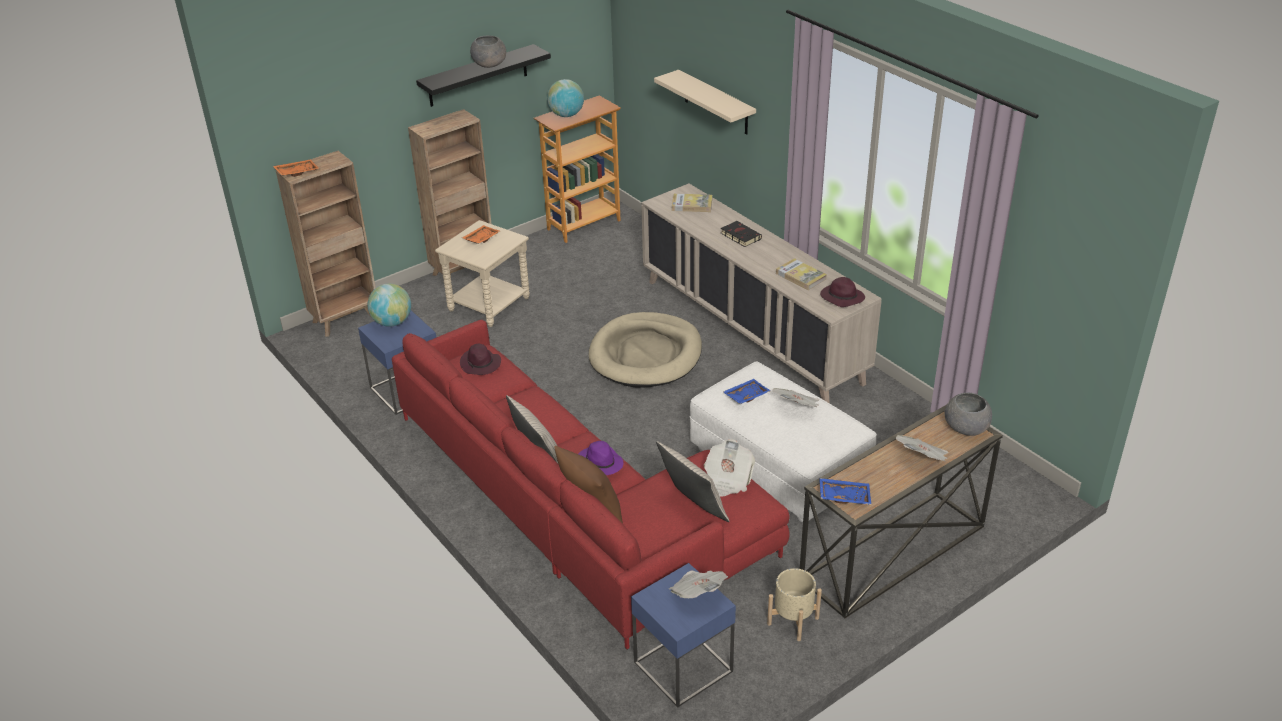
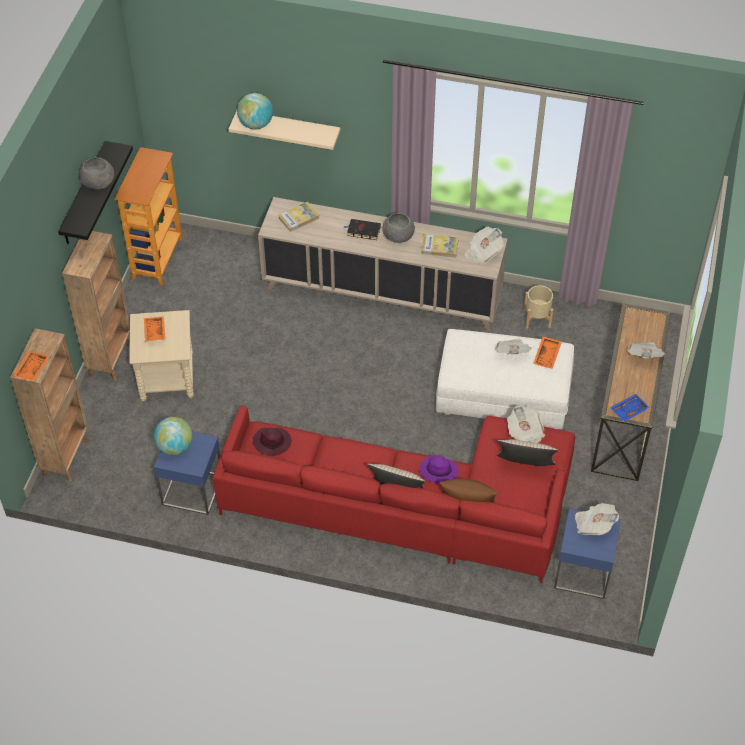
camera: 40 degrees left, 15 degrees up
(566, 115) = (138, 183): globe -> globe (256, 124)
(646, 354) = (331, 357): beige dog bed -> none
(746, 396) = (474, 362): blue tray -> none
(793, 621) = (612, 501): beige planter -> beige planter (537, 318)
(832, 427) = (547, 356): none -> orange tray
(841, 298) = (483, 252): purple hat -> newspaper
(965, 427) = (647, 318): grey bowl -> grey bowl (397, 236)

